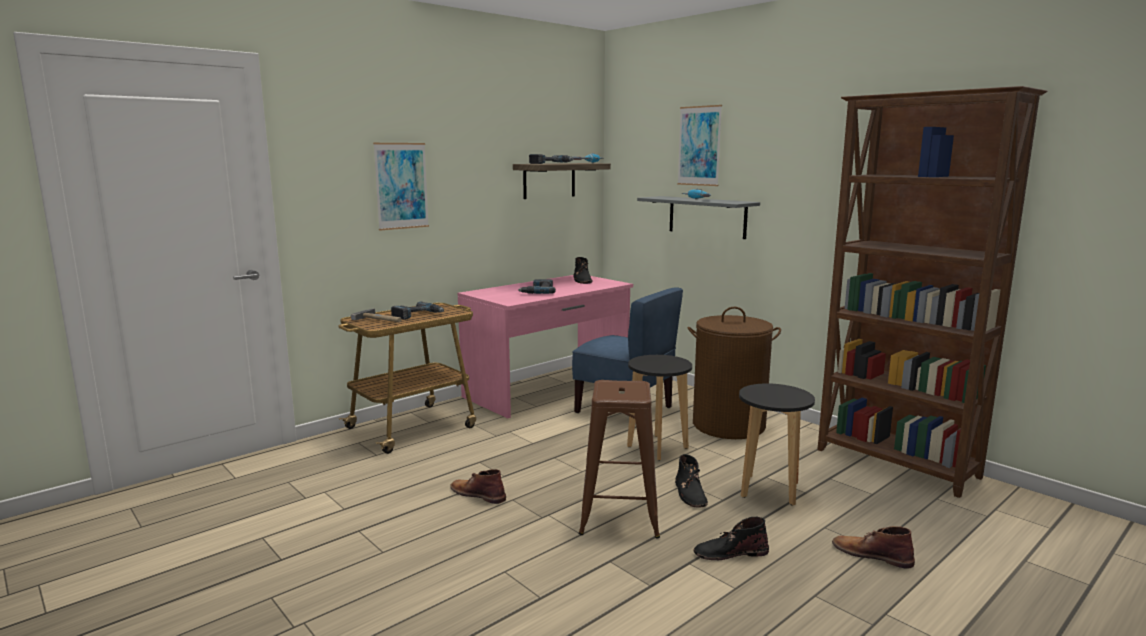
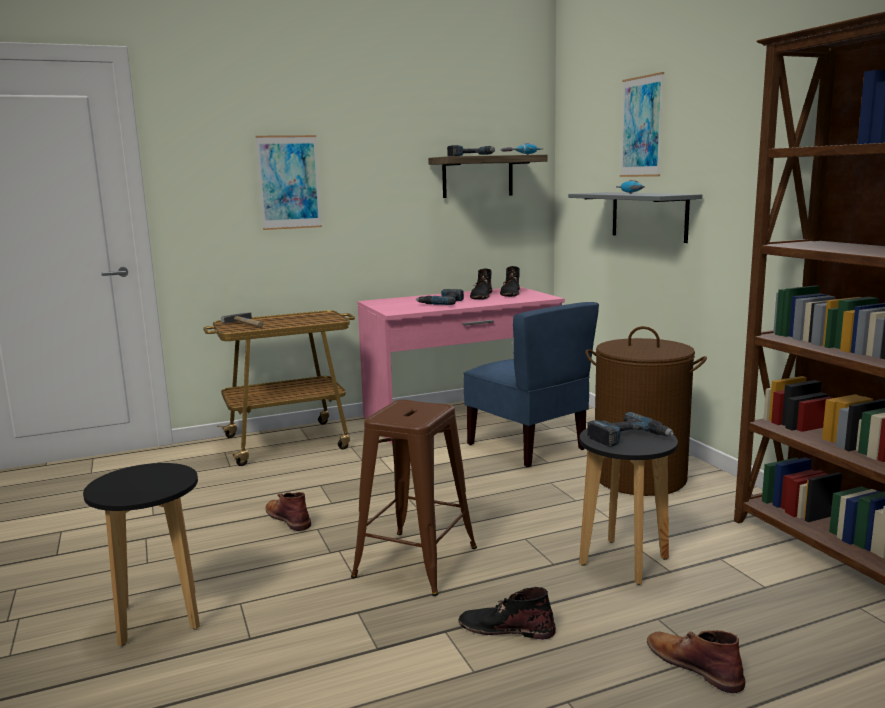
camera: 20 degrees right, 0 degrees up
(417, 315) = (291, 321): power drill -> power drill (628, 437)
(657, 447) = (527, 493): black stool -> black stool (158, 618)
(690, 494) = (519, 551): black boot -> black boot (481, 296)

